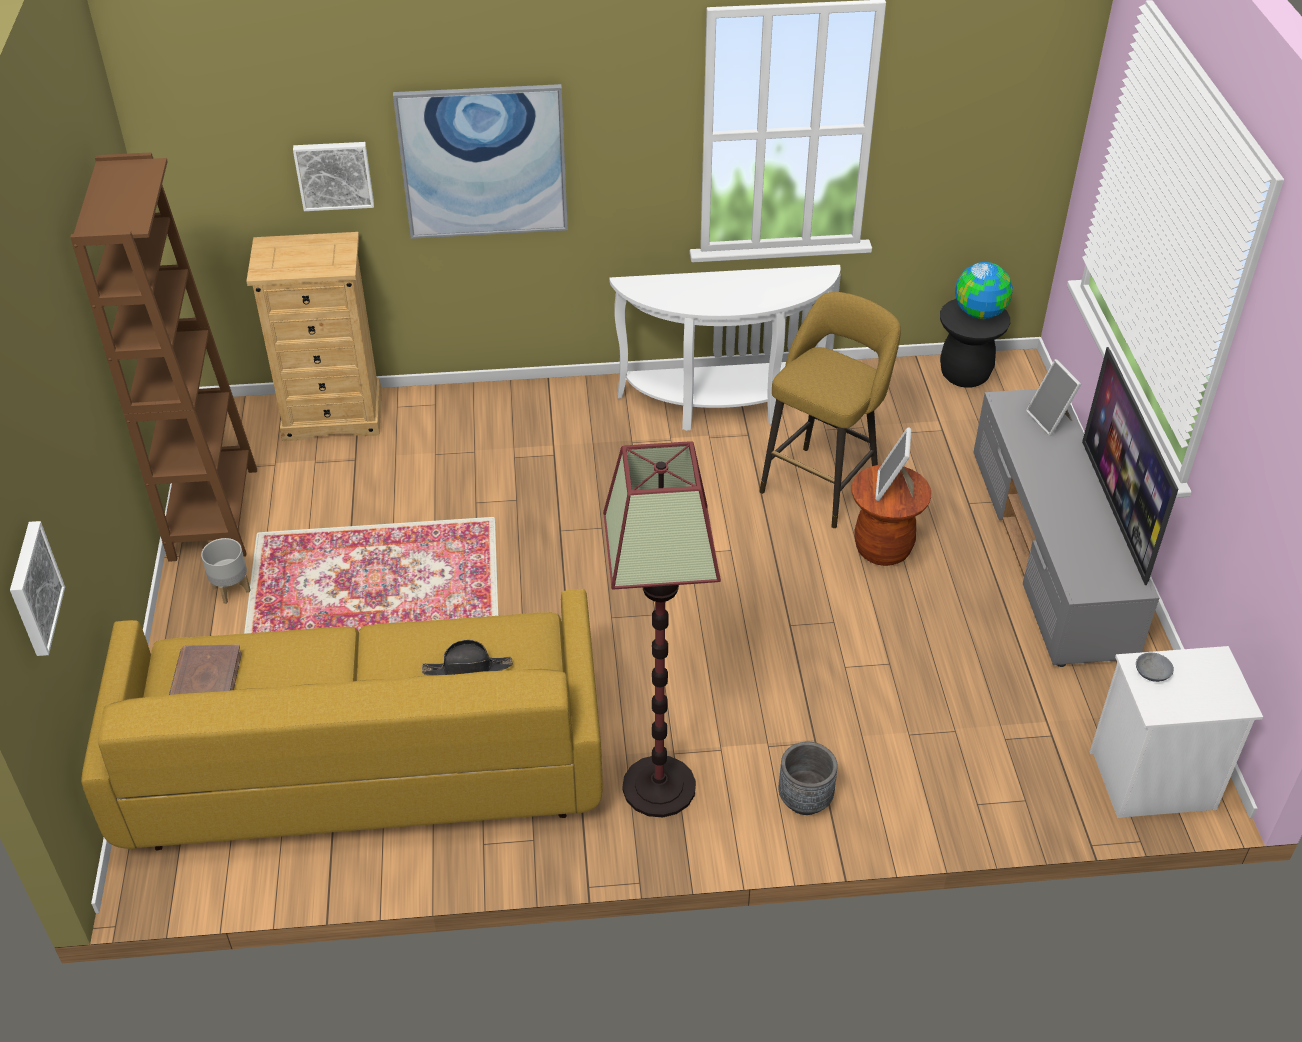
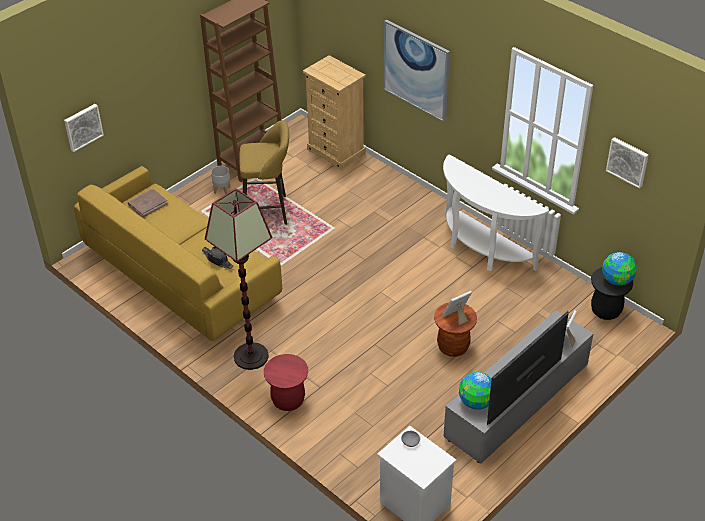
camera: 50 degrees right, 0 degrees up
(334, 174) = (361, 44): picture -> picture (628, 161)
(805, 799) = (288, 400): grey planter -> red stool
(823, 483) = (471, 306): yellow stool -> yellow stool (268, 211)
(1092, 569) = (476, 402): none -> globe

